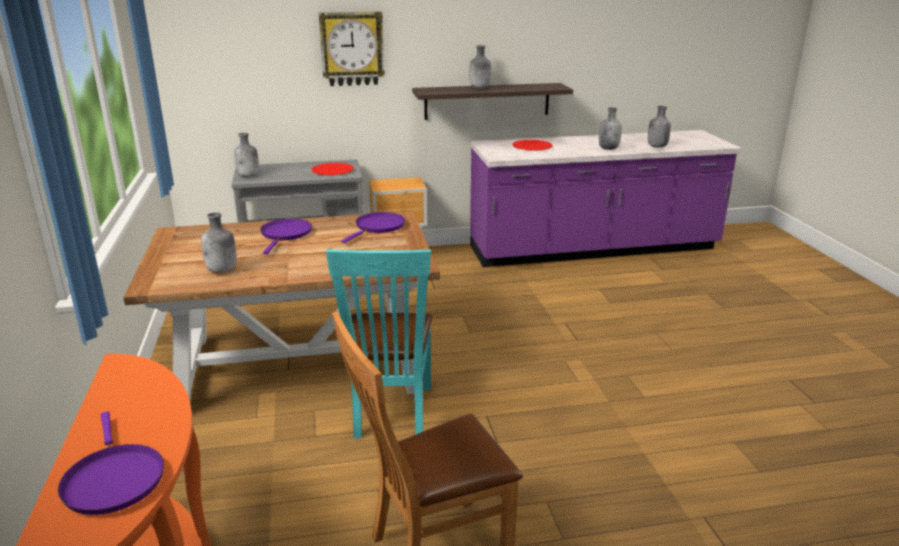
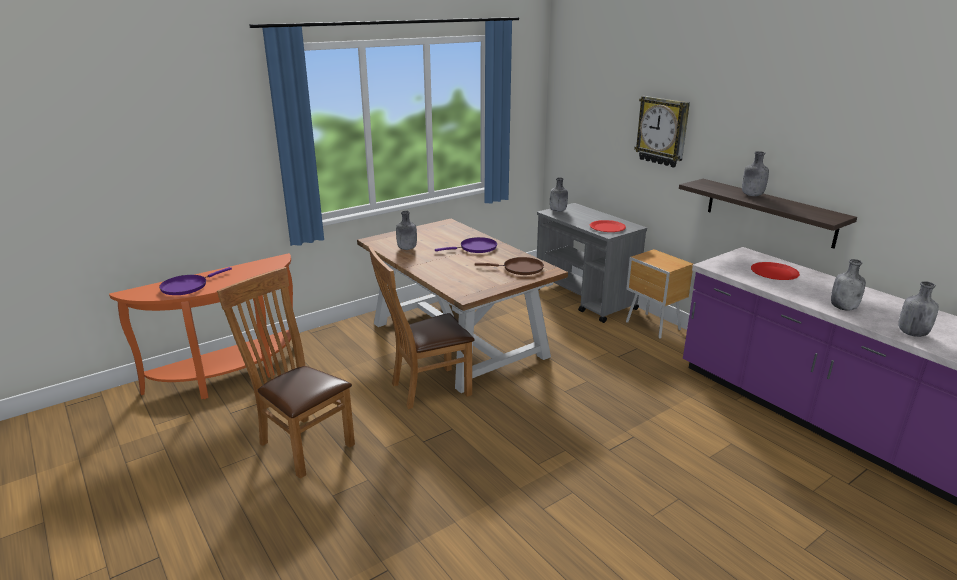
camera: 65 degrees right, 0 degrees up
(378, 227) = (520, 269): purple frying pan -> brown frying pan
(390, 415) = (426, 389): turquoise chair -> brown chair

